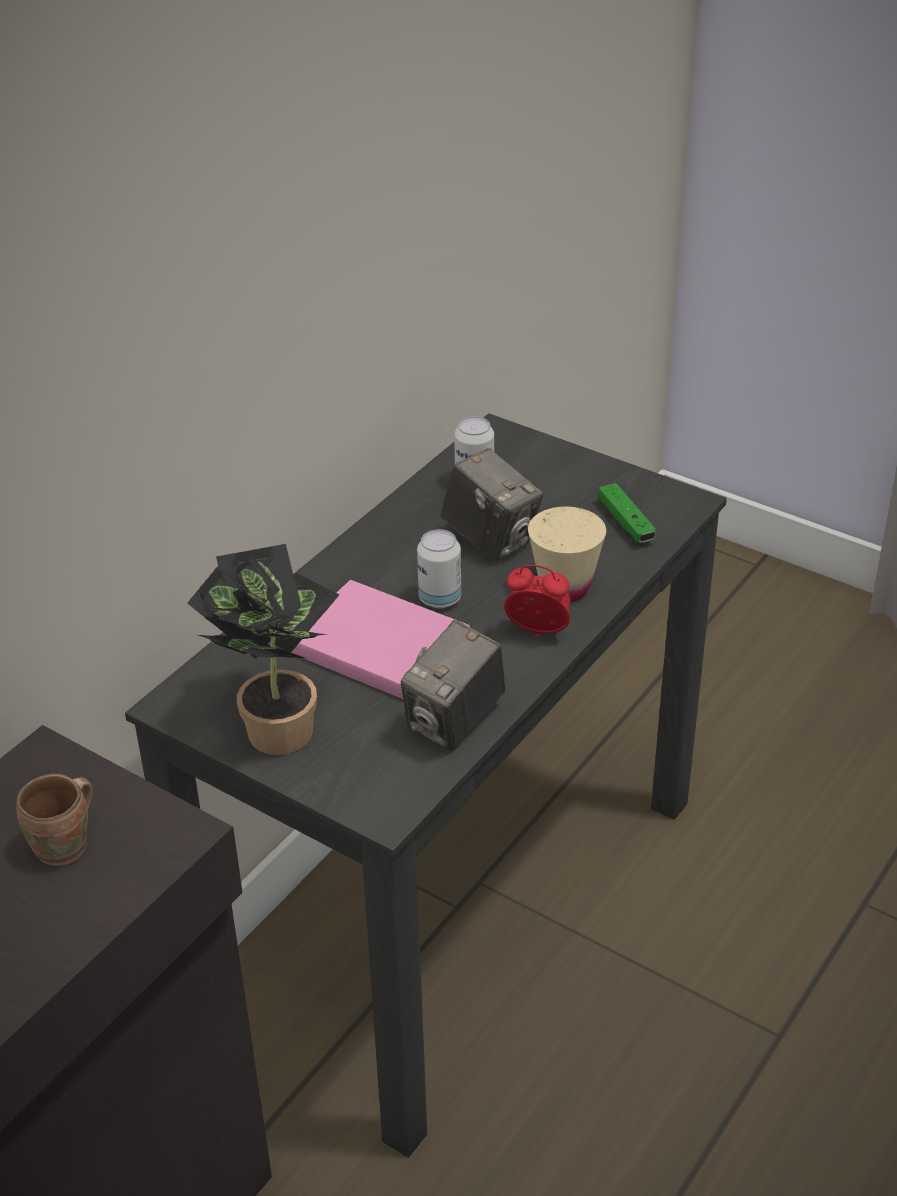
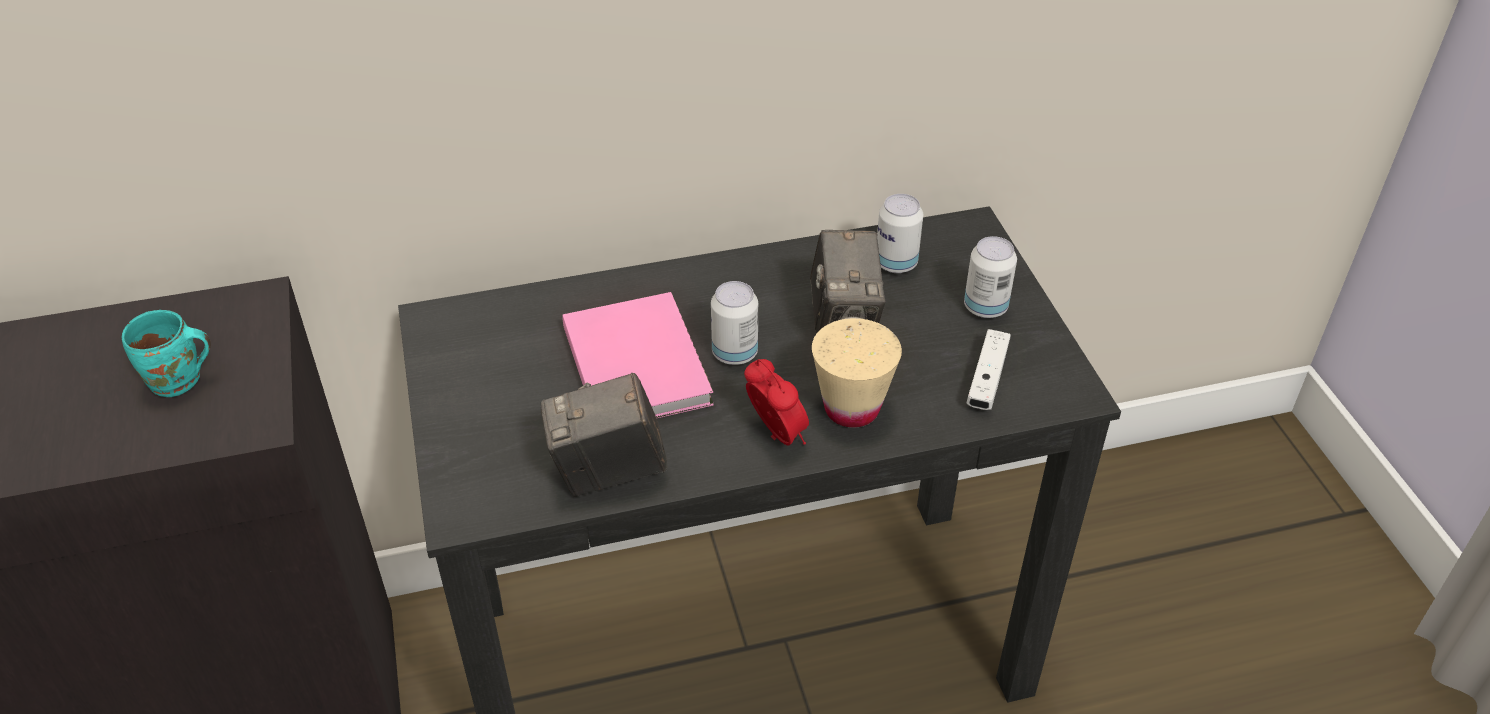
camera: 40 degrees right, 5 degrees up
(66, 847) = (178, 382): brown mug -> turquoise mug
(275, 726) = (477, 384): potted plant -> none
(569, 479) = (985, 307): none -> can
(626, 522) = (987, 379): green game controller -> white game controller

